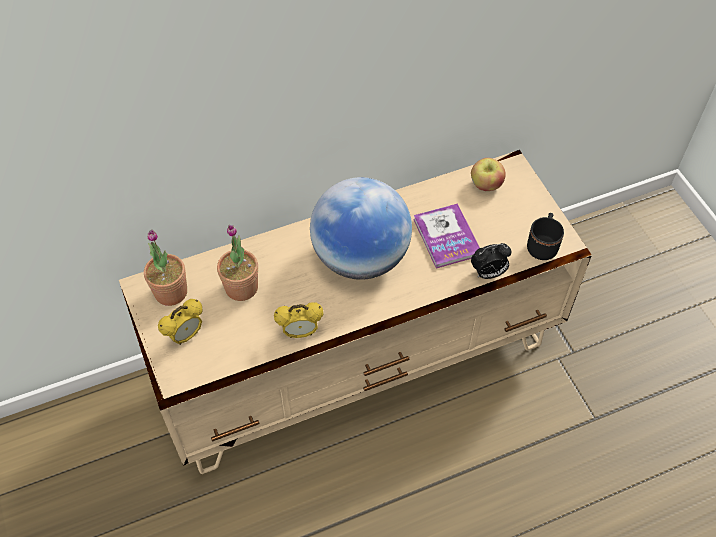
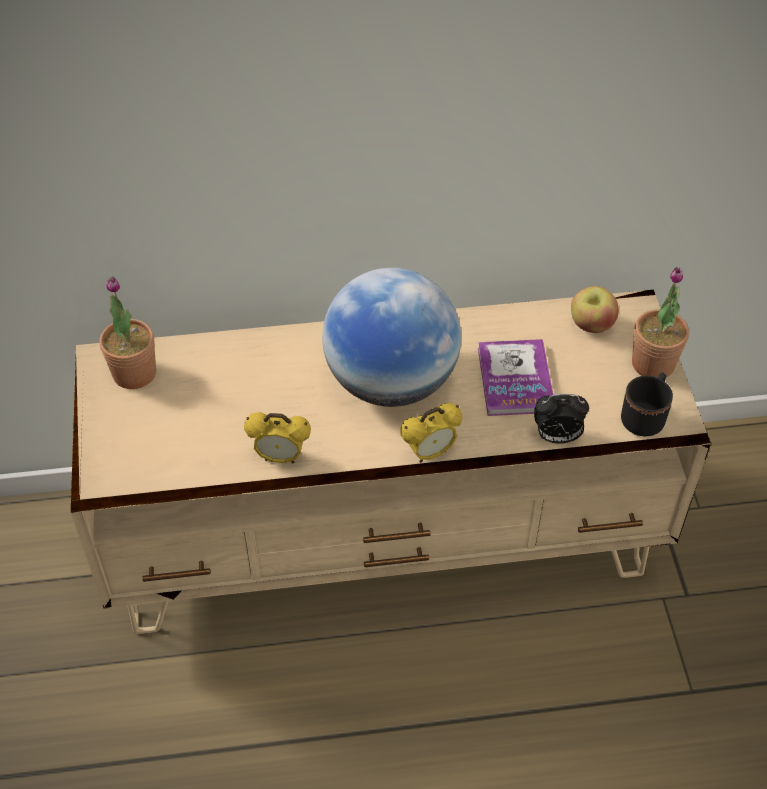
camera: 15 degrees right, 5 degrees down
(186, 336) = (134, 429): alarm clock -> alarm clock (430, 453)
(241, 287) = (224, 386): potted plant -> potted plant (653, 363)

